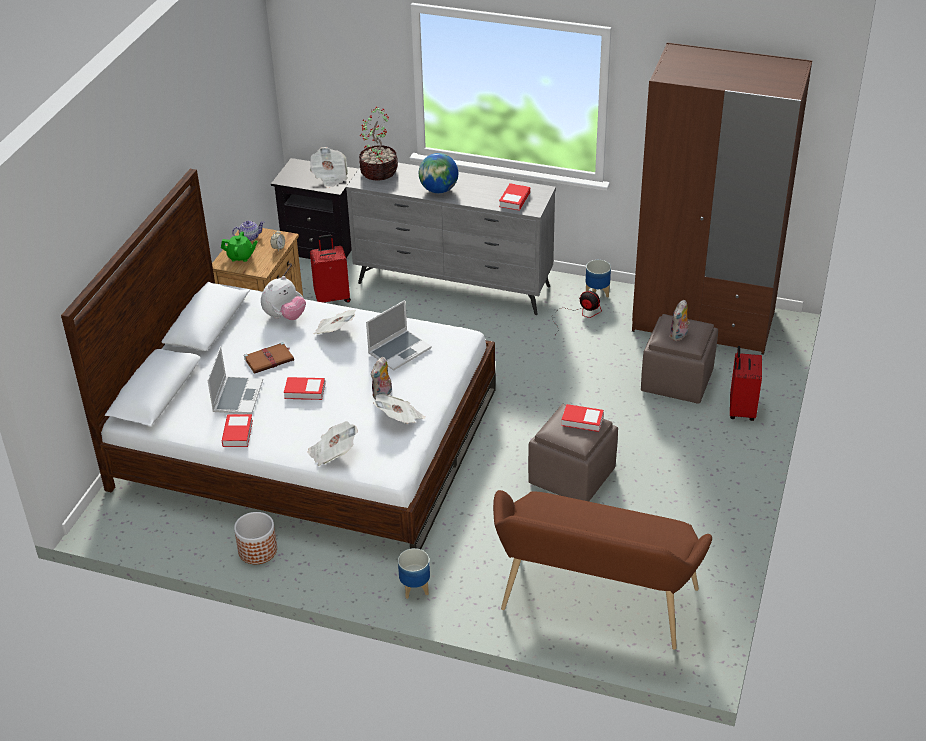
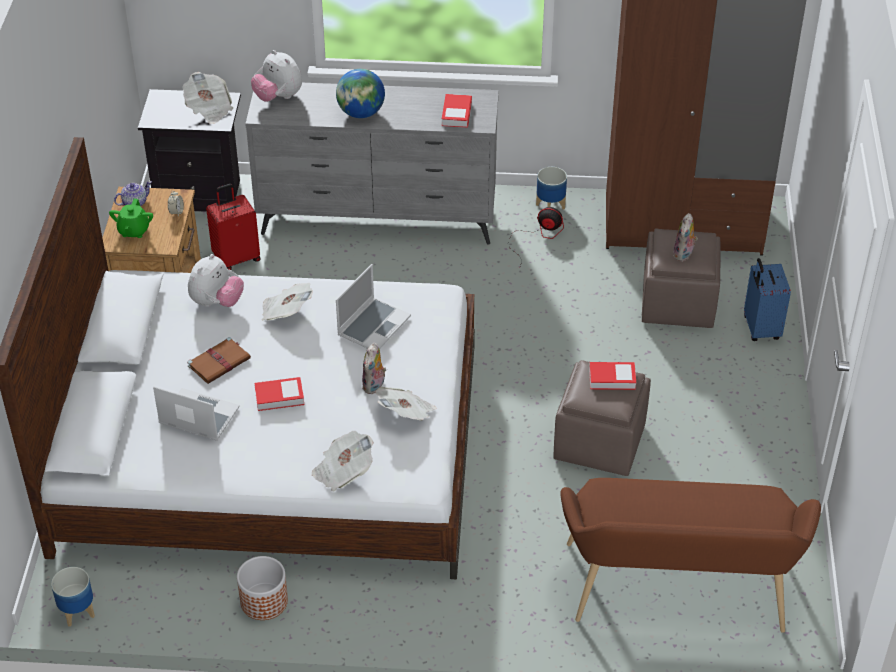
camera: 15 degrees left, 5 degrees up
(237, 396) = (197, 417): laptop -> laptop turned 60 degrees counterclockwise
(237, 433) = (217, 466): book -> none
(240, 257) = (133, 231): green teapot -> green teapot turned 105 degrees clockwise
(379, 171) = (278, 97): potted plant -> plush toy
(414, 588) = (467, 614): planter -> planter (77, 612)
(740, 410) = (760, 328): red suitcase -> blue suitcase

